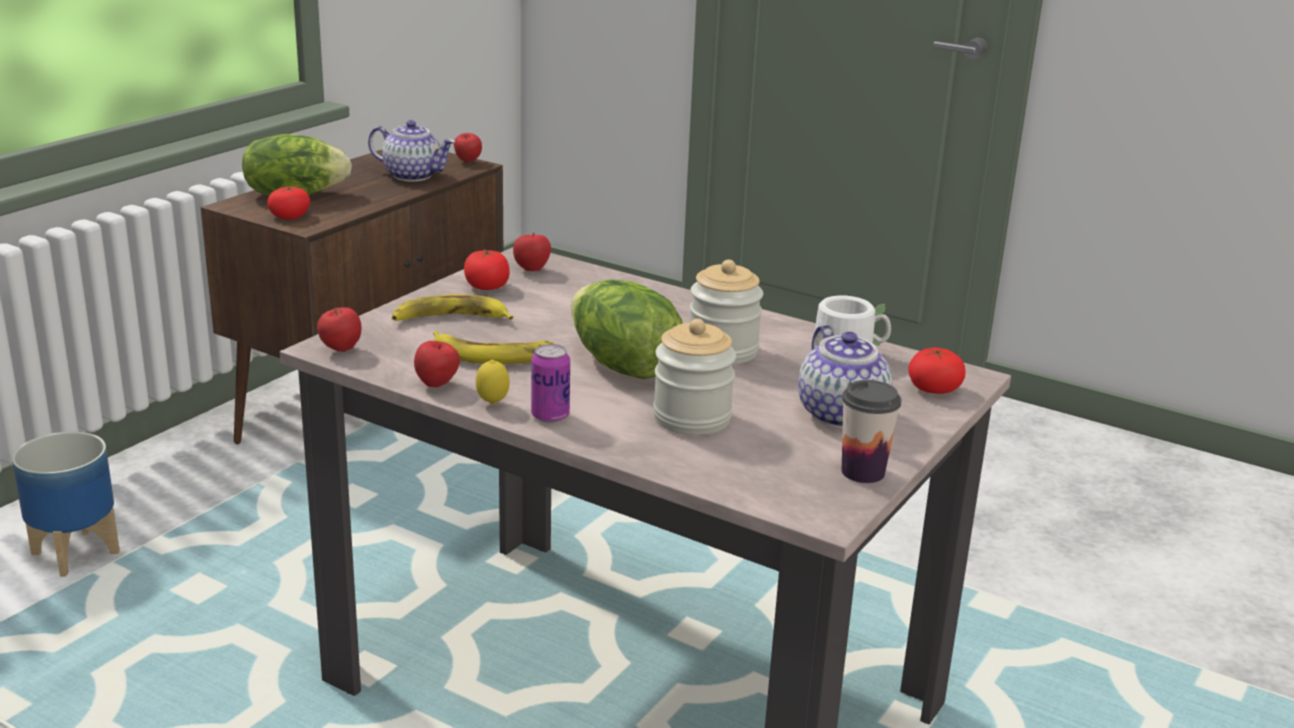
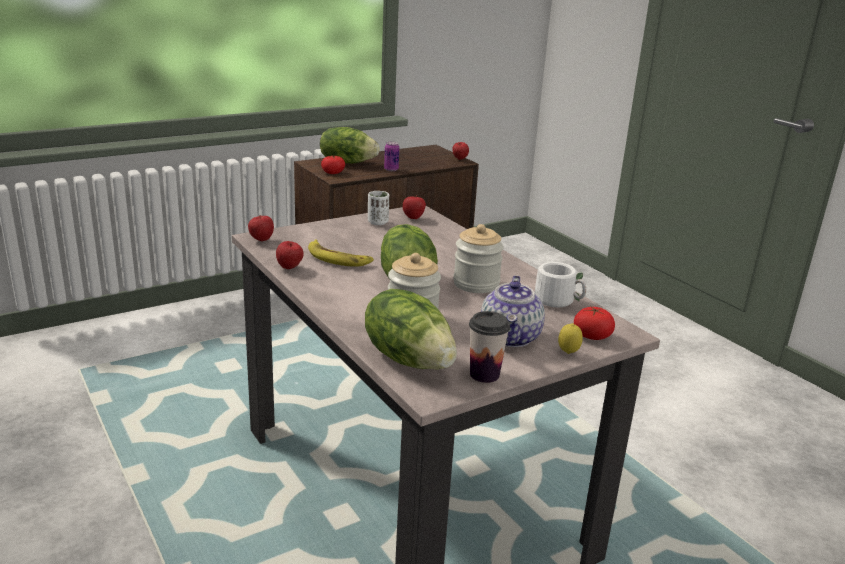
camera: 25 degrees right, 0 degrees up
(76, 553) = (187, 333): planter -> none
(413, 175) = (421, 162): teapot -> none
(450, 319) = (337, 236): banana -> none
(486, 286) = (378, 222): tomato -> white cup
(492, 404) = (307, 284): lemon -> lemon (568, 353)
(550, 416) = (331, 298): can -> can (391, 169)
(750, 475) = (409, 358): none -> lettuce

